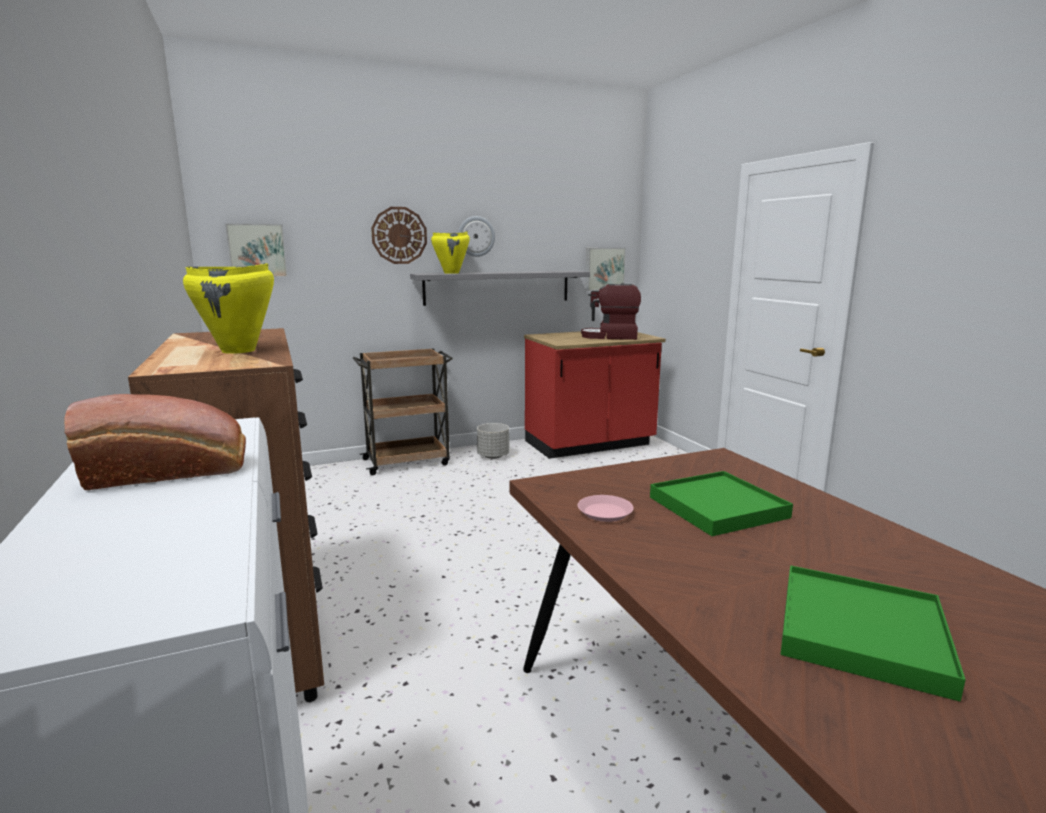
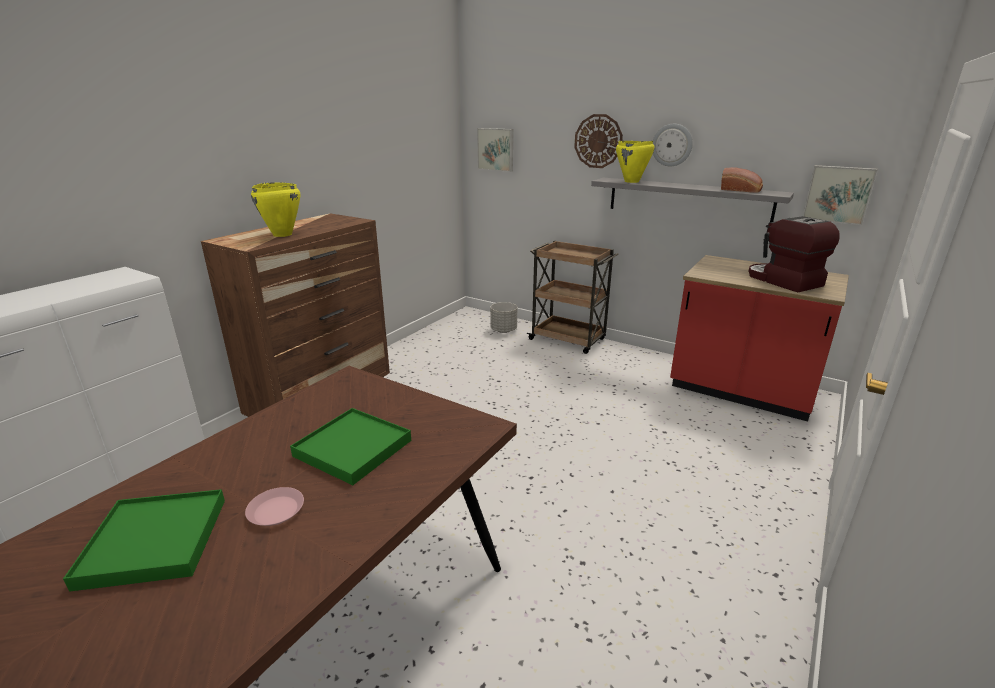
camera: 55 degrees right, 10 degrees up
(173, 471) = (64, 291): bread -> bread (741, 190)
(493, 456) = (632, 362): grey planter -> grey planter (503, 330)
(605, 512) = (312, 409): pink plate -> pink plate (276, 511)

